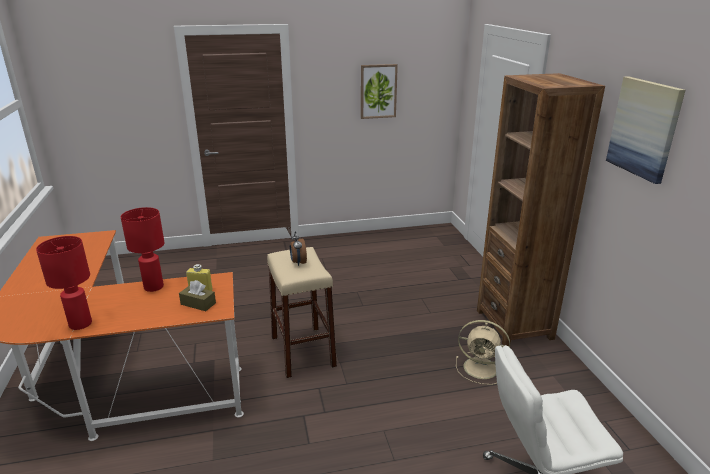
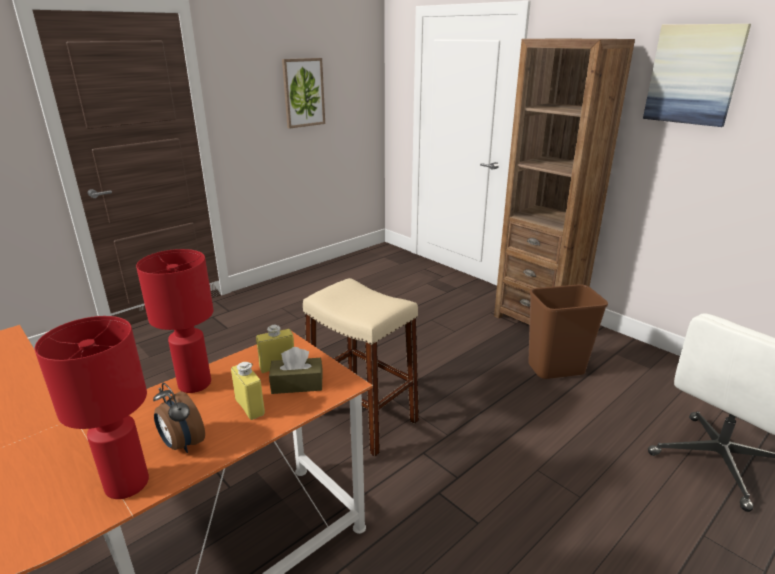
camera: 30 degrees left, 0 degrees up
(163, 308) = (250, 407): none -> yellow bottle
(298, 262) = (357, 298): alarm clock -> alarm clock (182, 444)
(482, 368) = (556, 368): beige fan -> brown trash can

